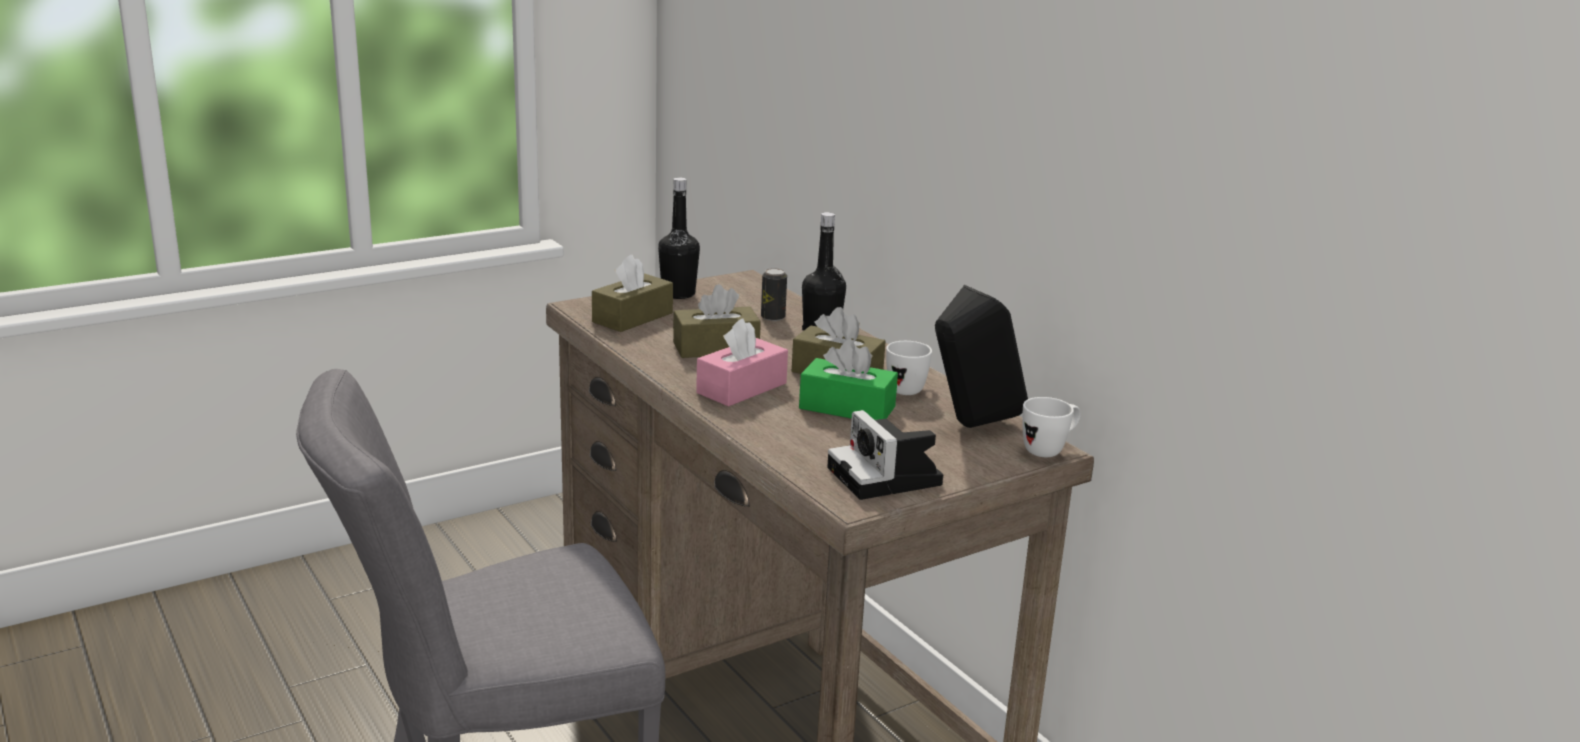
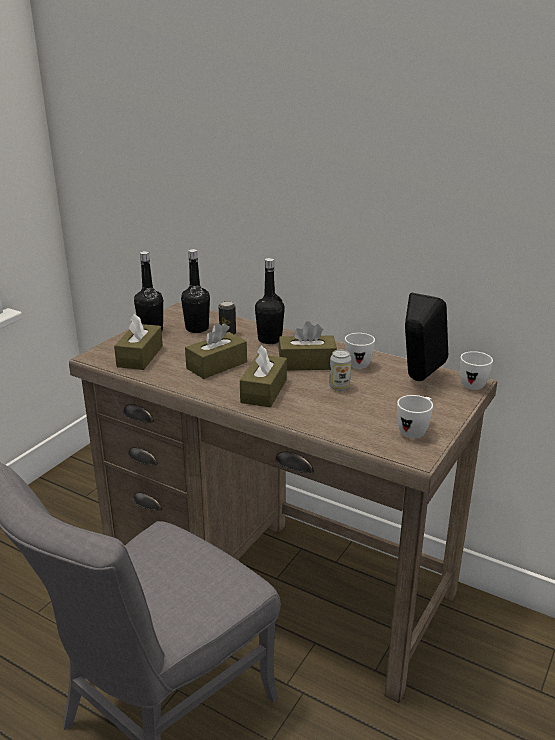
camera: 25 degrees left, 5 degrees up
(740, 303) = (197, 328): none -> black bottle
(741, 388) = (264, 391): pink tissue box -> brown tissue box
(847, 408) = (339, 387): green tissue box -> can
(887, 478) = (415, 431): camera -> white mug

